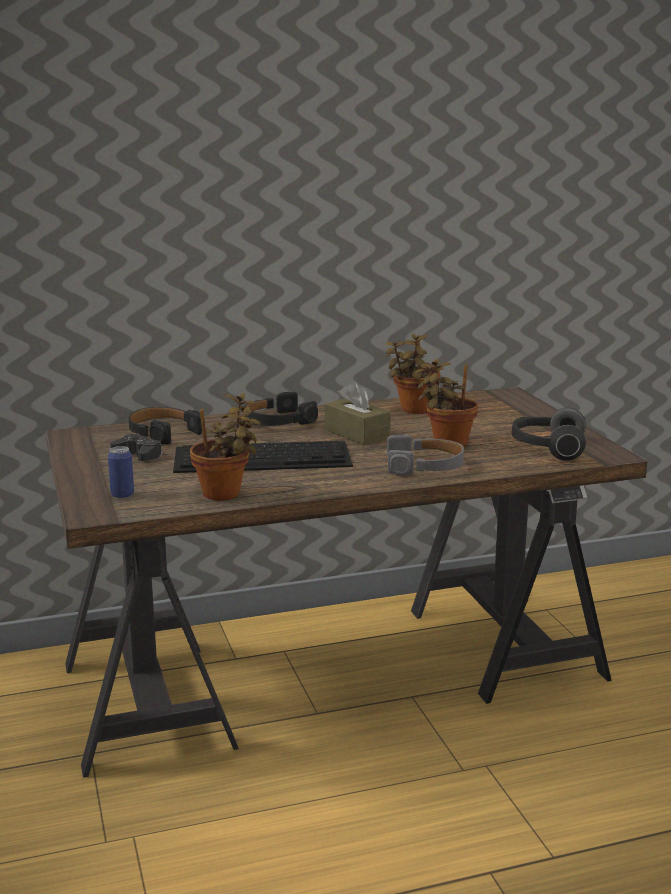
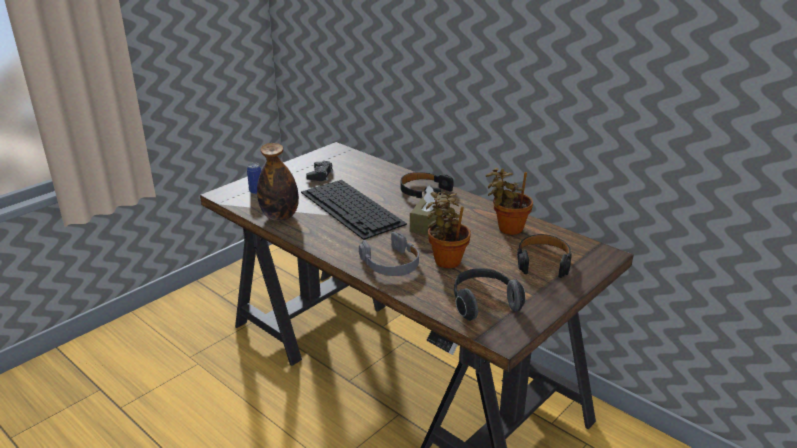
camera: 60 degrees right, 10 degrees up
(163, 432) = (363, 169): black headphones -> black headphones (543, 261)
(225, 494) = (280, 216): potted plant -> bottle

